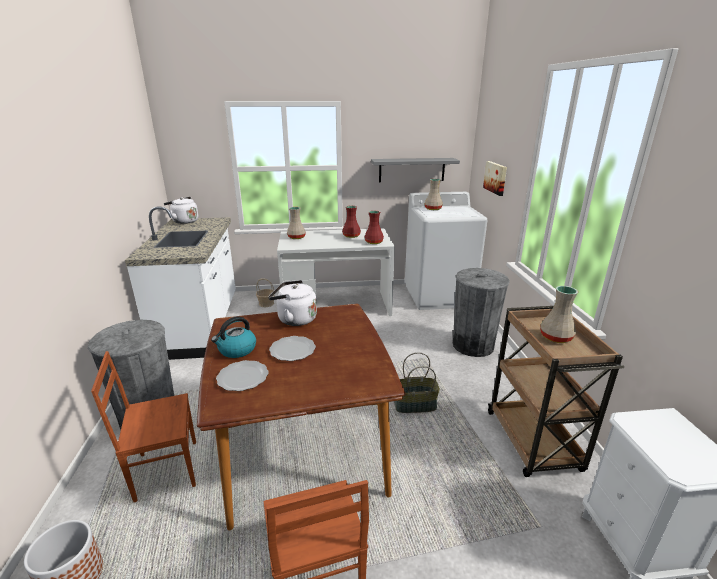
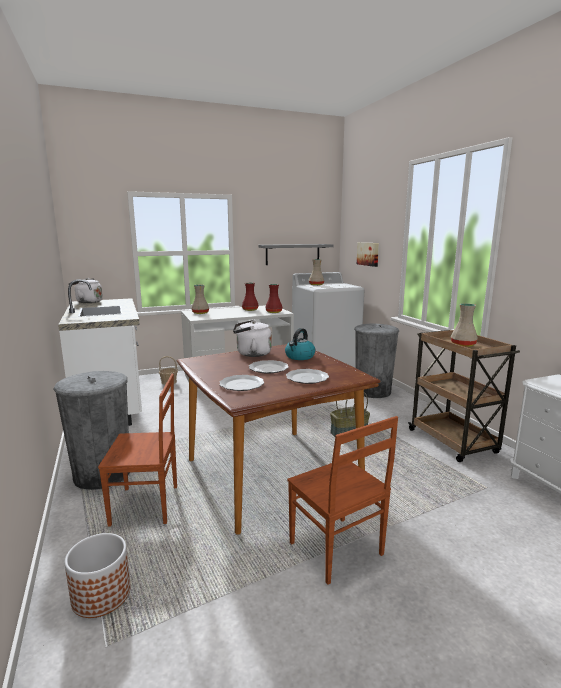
camera: 15 degrees left, 10 degrees down
(165, 469) = (146, 506): brown chair -> brown chair turned 150 degrees counterclockwise
(237, 350) = (219, 372): kettle -> kettle (299, 357)
(322, 375) = (307, 378): none -> plate

